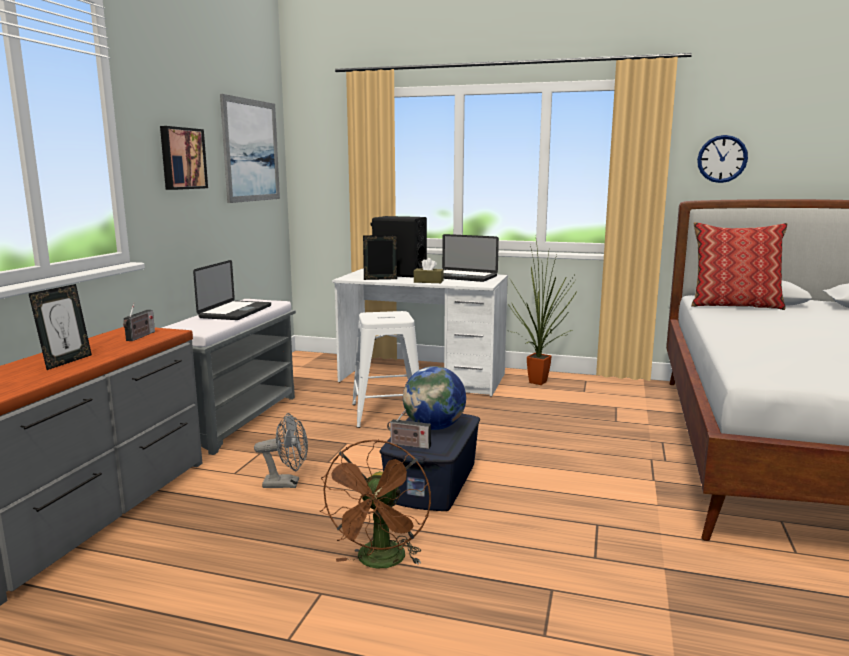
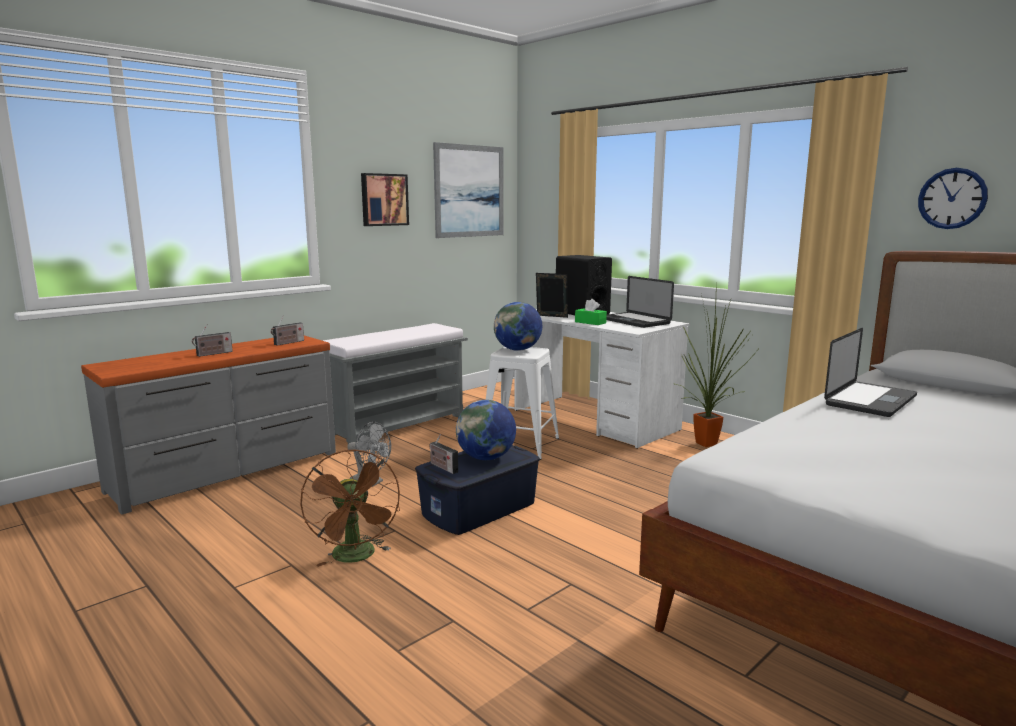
camera: 30 degrees right, 0 degrees up
(66, 362) = (213, 354): picture frame -> radio
(235, 312) = (403, 333): laptop -> laptop (870, 400)
(380, 562) = (356, 557): brown fan -> brown fan turned 60 degrees counterclockwise
(381, 315) = (518, 350): none -> globe
(428, 281) = (590, 322): brown tissue box -> green tissue box
(734, 305) = (908, 385): pillow -> none

